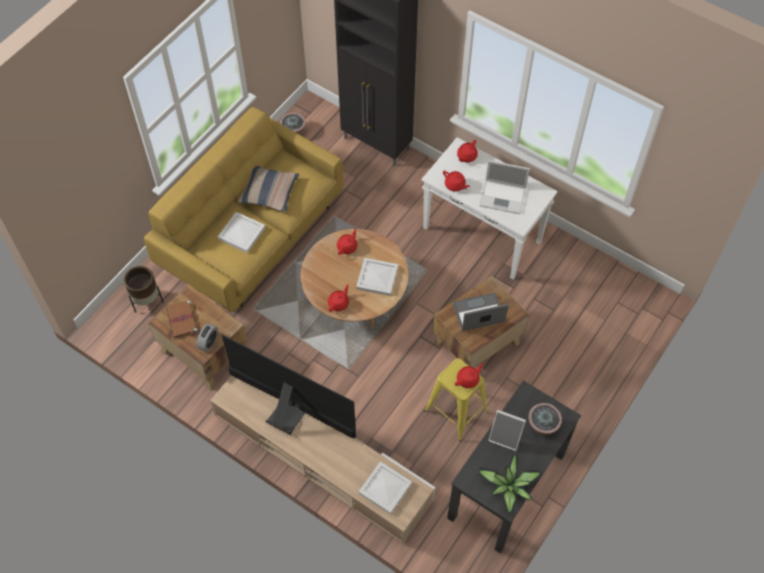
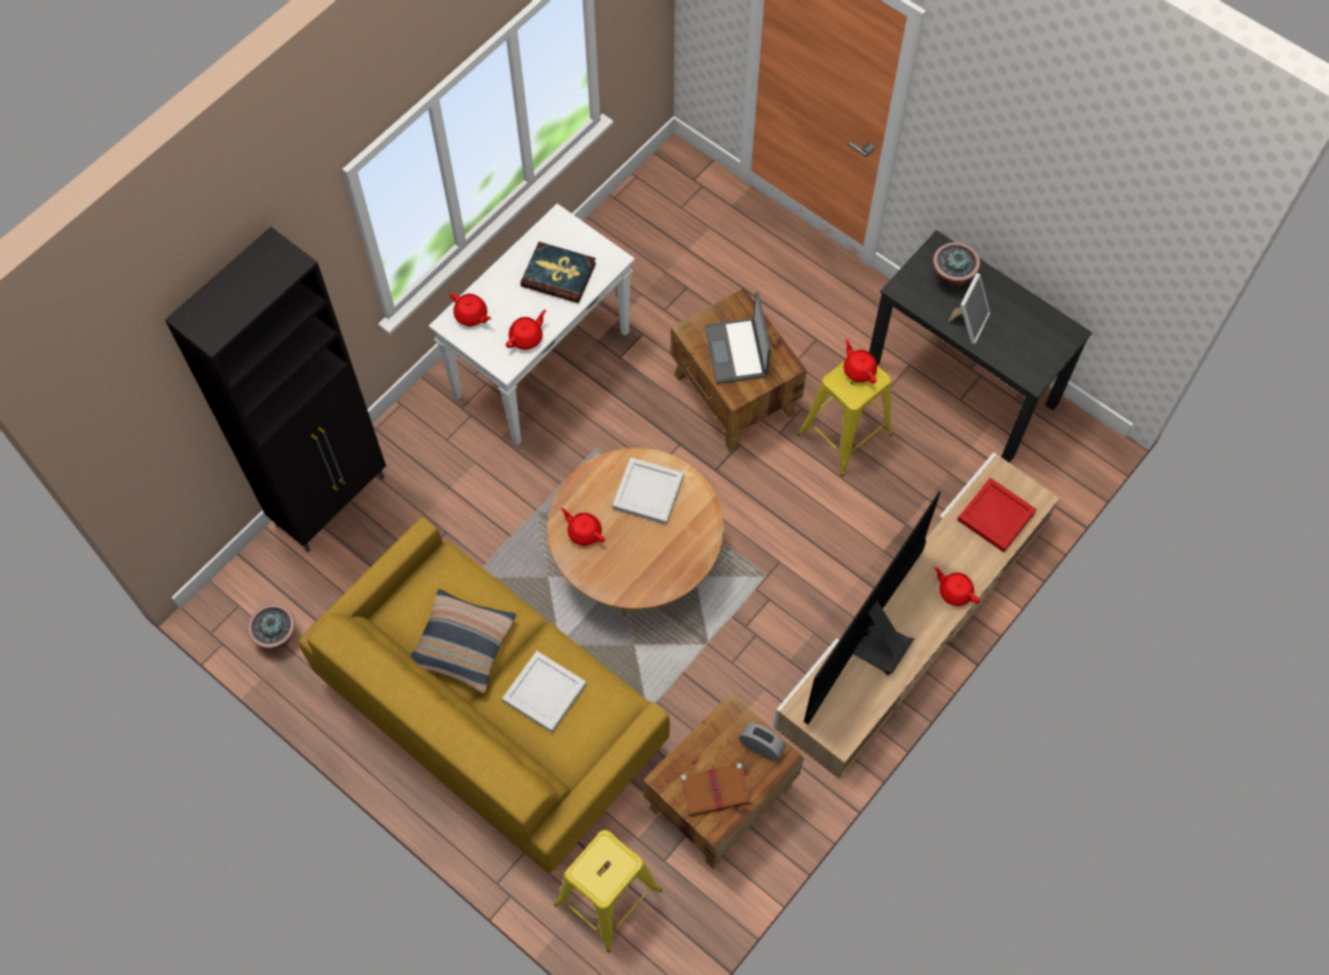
camera: 85 degrees left, 5 degrees up
(147, 300) = (608, 897): brown planter -> yellow stool
(339, 303) = (691, 552): red teapot -> red teapot (954, 591)
(384, 488) = (996, 517): white tray -> red tray
(503, 197) = (558, 274): laptop -> book
(509, 487) = (1043, 327): potted plant -> none

